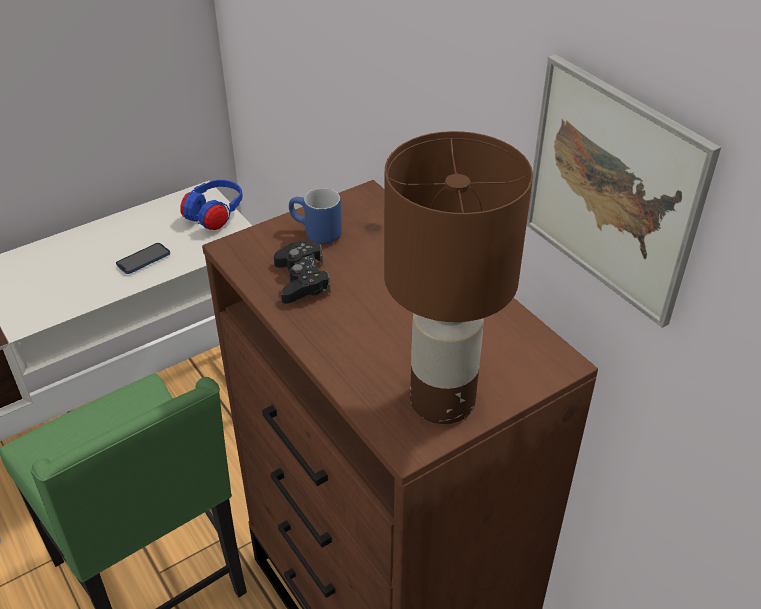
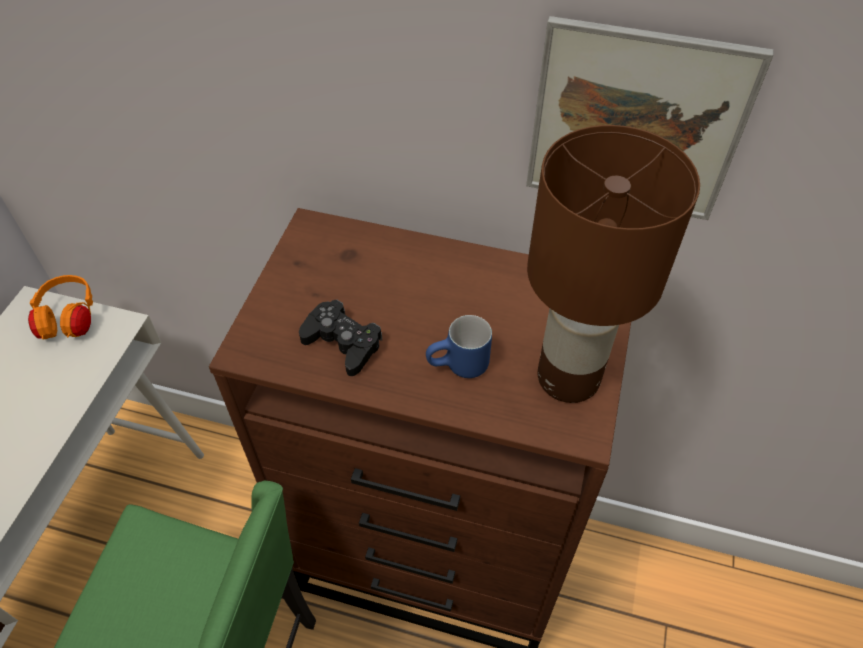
camera: 40 degrees left, 10 degrees up
(143, 259) = (36, 406): phone -> none
(215, 217) = (69, 320): blue headphones -> orange headphones
(315, 234) = (305, 291): blue mug -> blue mug (459, 368)

